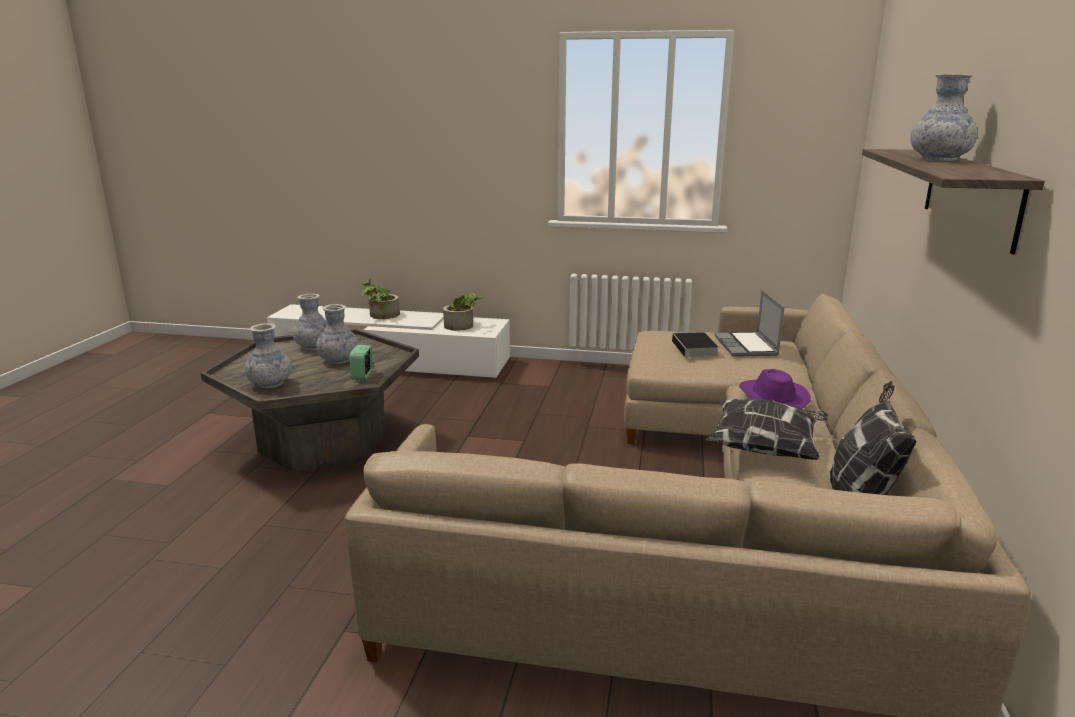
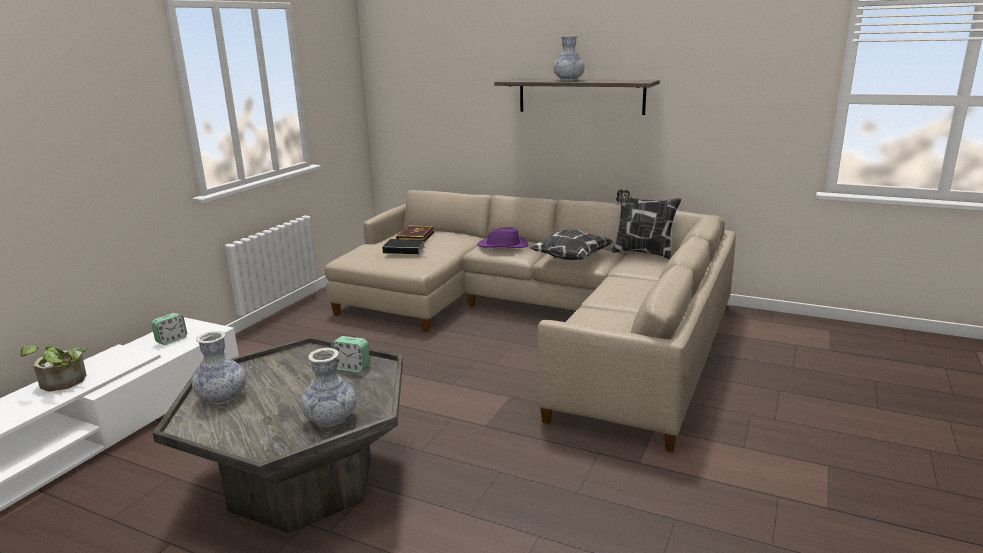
camera: 75 degrees left, 0 degrees up
(339, 360) = (289, 381): vase -> none
(463, 325) = (171, 340): potted plant -> alarm clock
(747, 346) = (415, 237): laptop -> book

